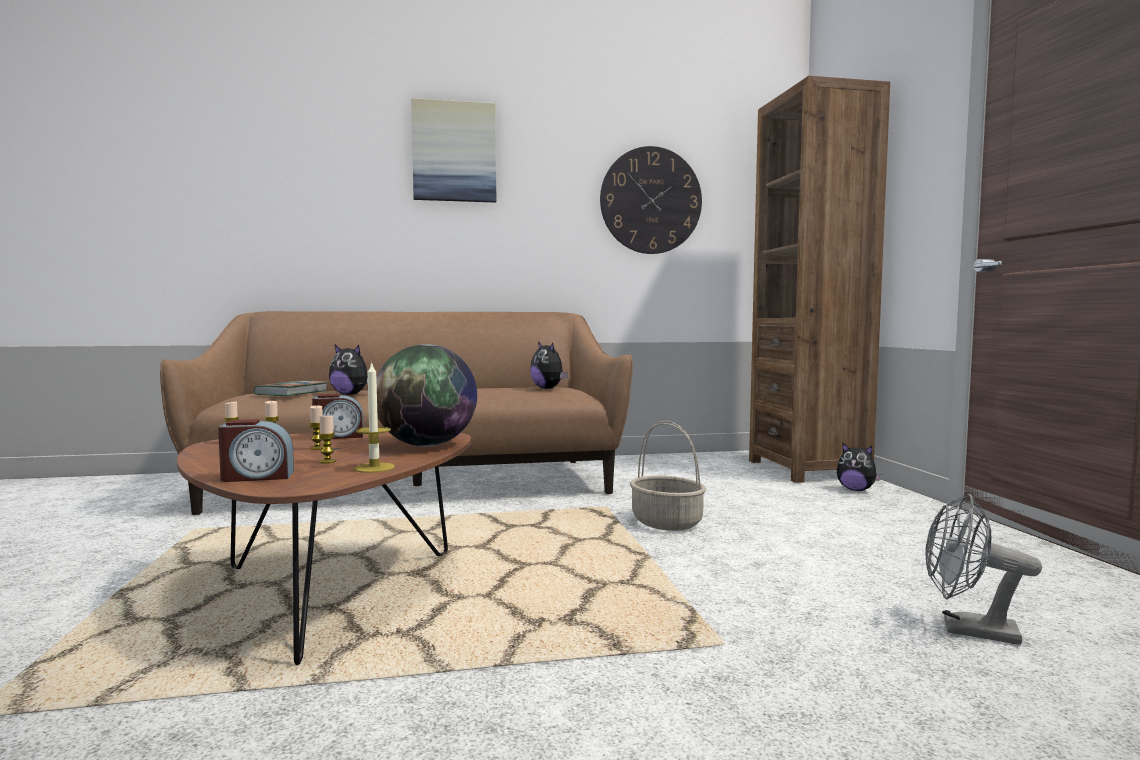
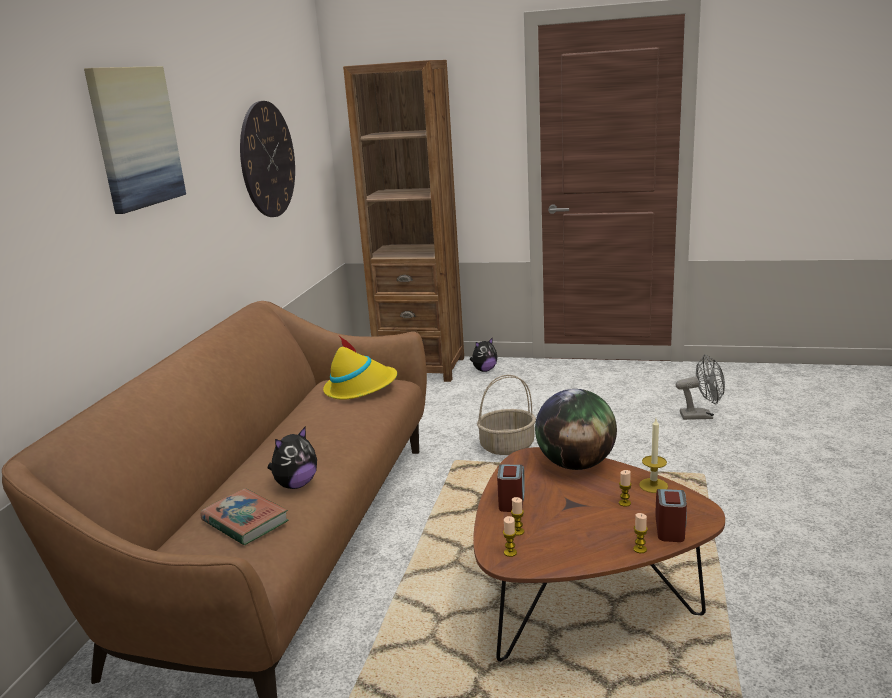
camera: 65 degrees left, 15 degrees up
(317, 448) = (565, 509): candle -> candle (640, 549)
(548, 388) = (360, 388): plush toy -> yellow hat
(967, 630) = (701, 416): grey fan -> grey fan turned 135 degrees counterclockwise

